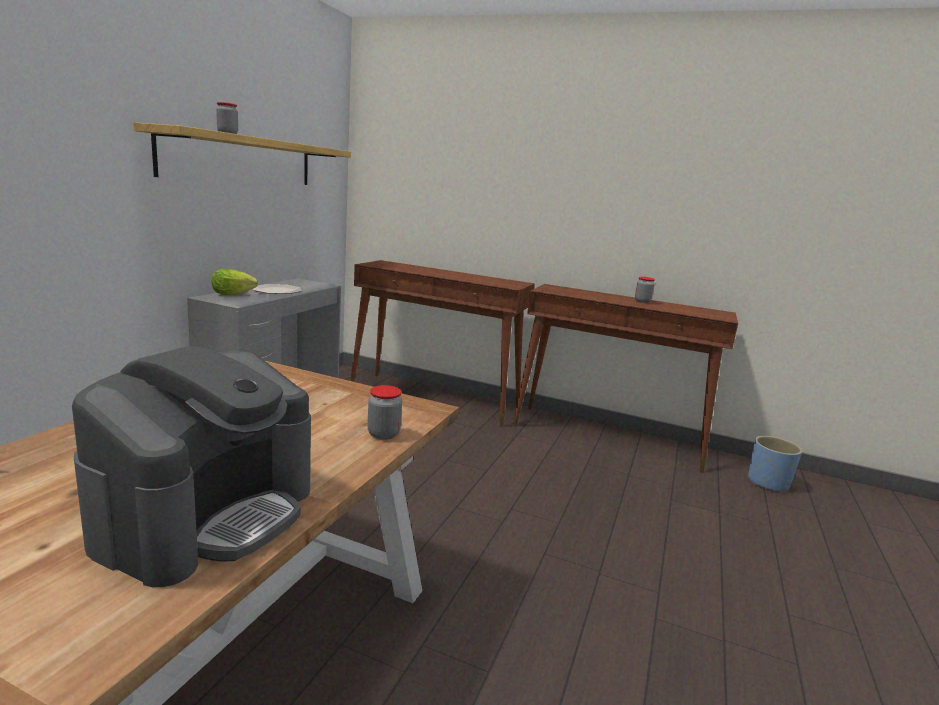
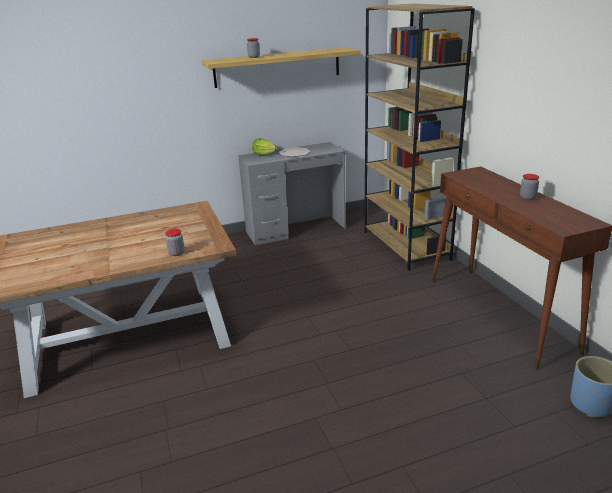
camera: 50 degrees right, 10 degrees up
(208, 513) = (77, 263): coffee machine -> none
(434, 398) = (406, 245): brown console table -> brown bookcase

